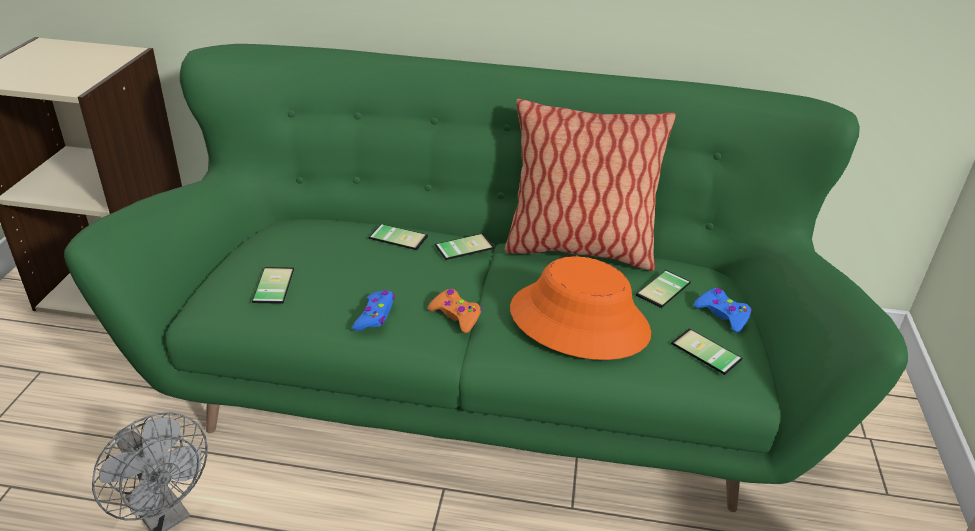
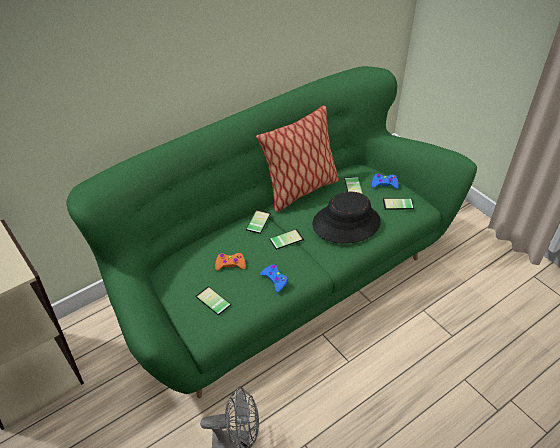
camera: 45 degrees left, 10 degrees up
(399, 236) = (224, 236): phone -> phone (285, 238)
(456, 315) = (302, 255): orange game controller -> orange game controller (230, 264)
(579, 321) = (346, 223): orange hat -> black hat

